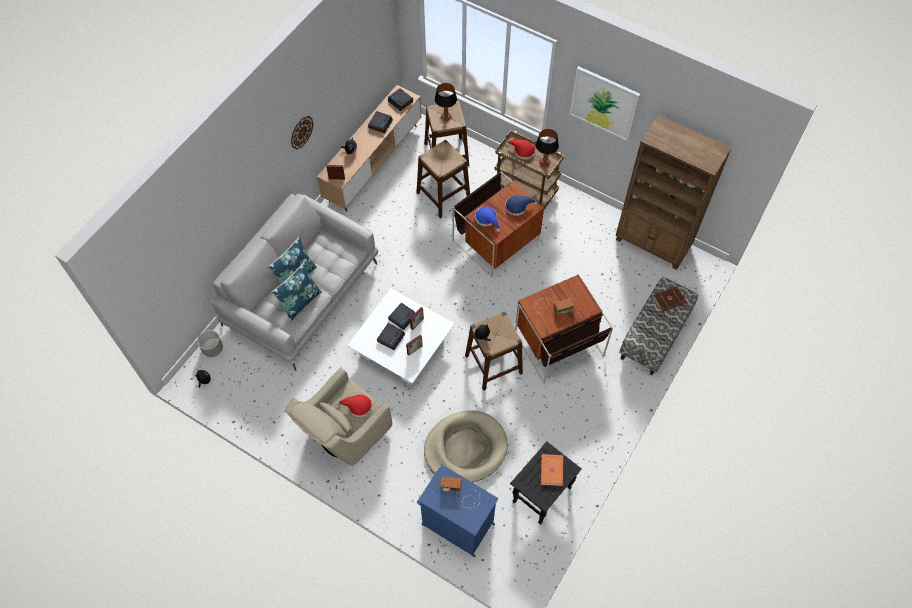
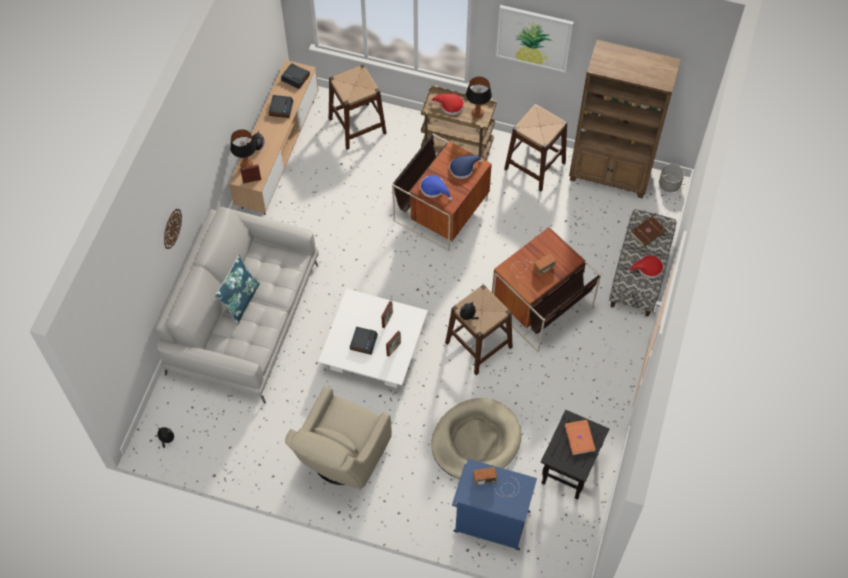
camera: 15 degrees left, 0 degrees up
(212, 348) = (164, 402): grey planter -> grey planter (669, 185)
(300, 302) = (254, 326): blue pillow -> none
(301, 132) = (212, 138): wall clock -> wall clock (172, 228)
(357, 406) = (354, 423): red hat -> red hat (647, 268)
(402, 317) = (369, 317): alarm clock -> none
(443, 195) = (368, 173): brown stool -> brown stool (535, 165)
(446, 117) = (354, 85): table lamp -> table lamp (247, 165)

